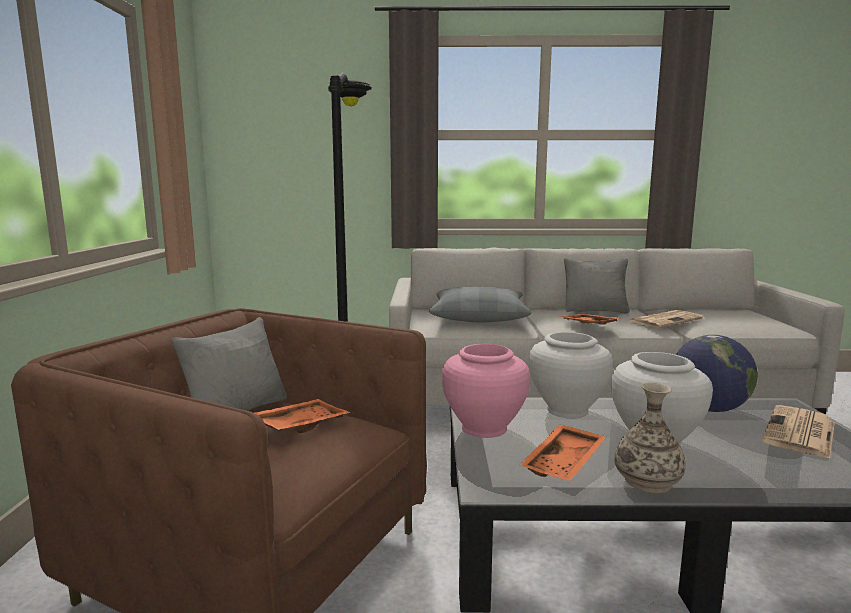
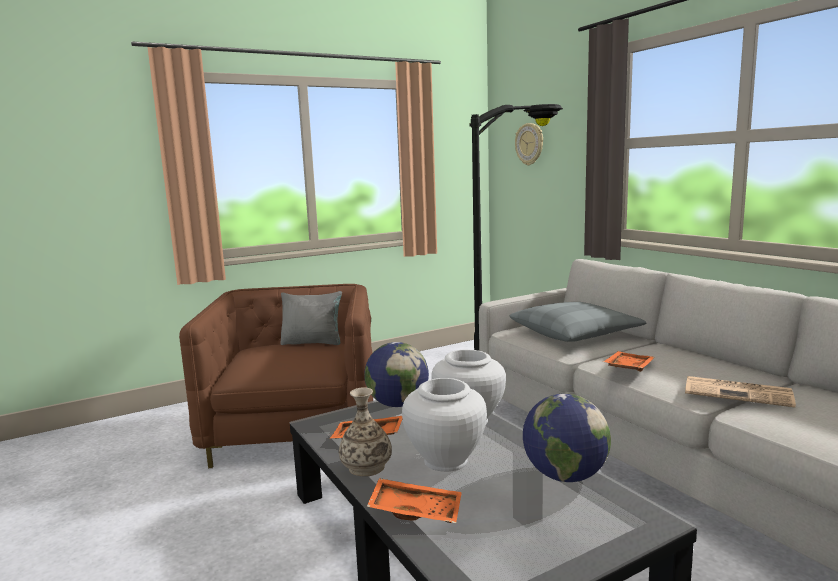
camera: 60 degrees right, 0 degrees up
(285, 128) = (530, 144): none -> wall clock
(299, 425) = (302, 356): orange tray -> orange tray (416, 510)
(484, 428) = (397, 404): pink vase -> globe
(595, 311) = (704, 361): grey pillow -> none
(800, 432) = (563, 528): newspaper -> none

